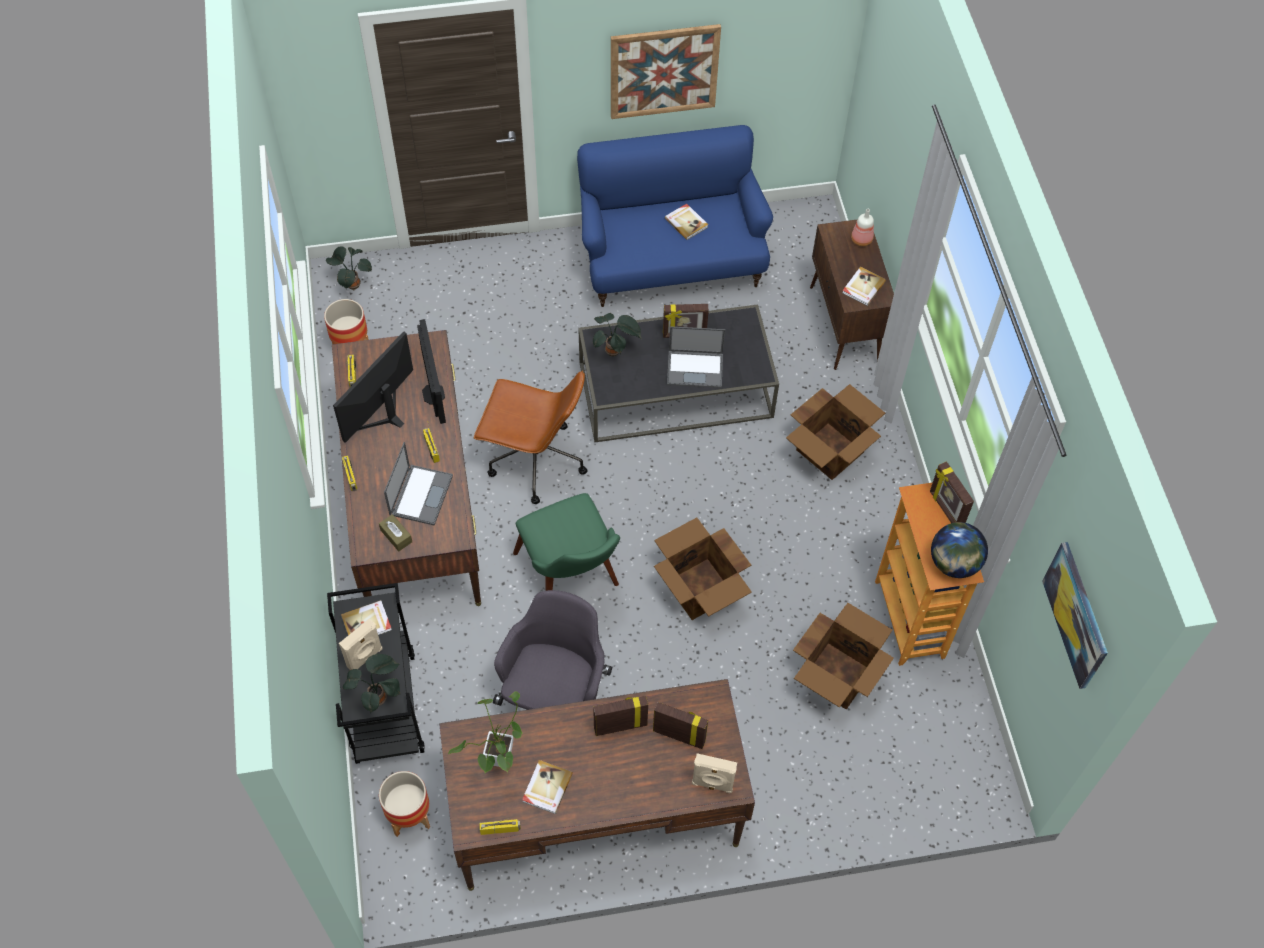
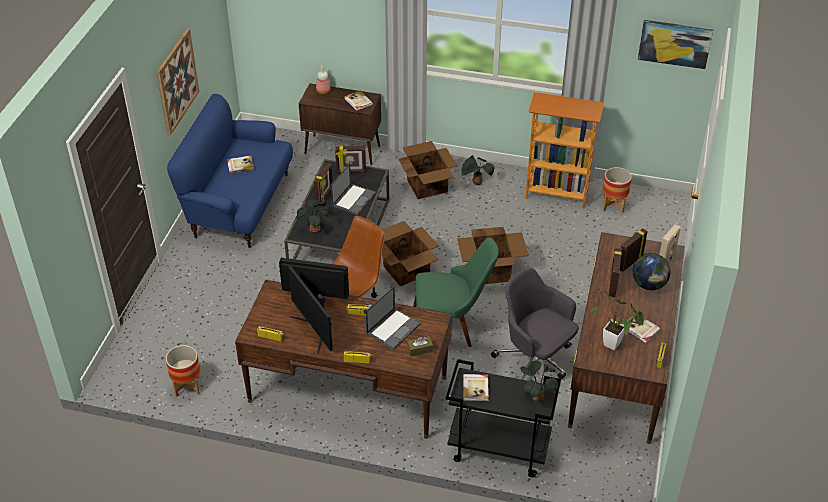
camera: 65 degrees left, 15 degrees down
(352, 284) = (129, 370): potted plant -> potted plant (476, 183)
(365, 658) = (502, 396): beige speaker -> none
(409, 816) = (586, 459): planter -> planter (613, 205)
(421, 494) = (393, 328): laptop -> laptop turned 90 degrees clockwise
(838, 675) = (578, 233): cardboard box -> cardboard box (406, 269)
(945, 509) = (552, 100): picture frame -> picture frame (351, 171)
(954, 563) = (587, 108): globe -> globe (649, 285)

